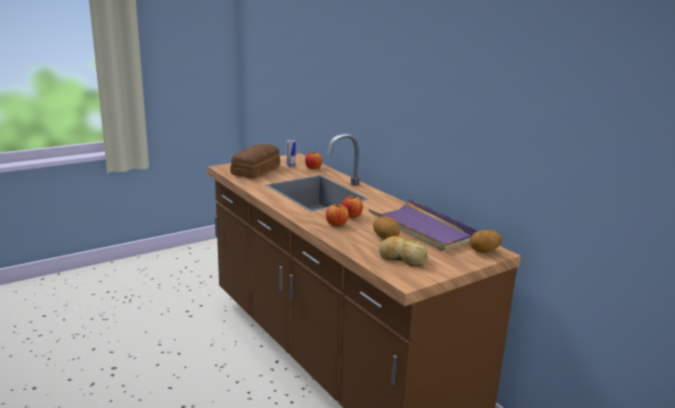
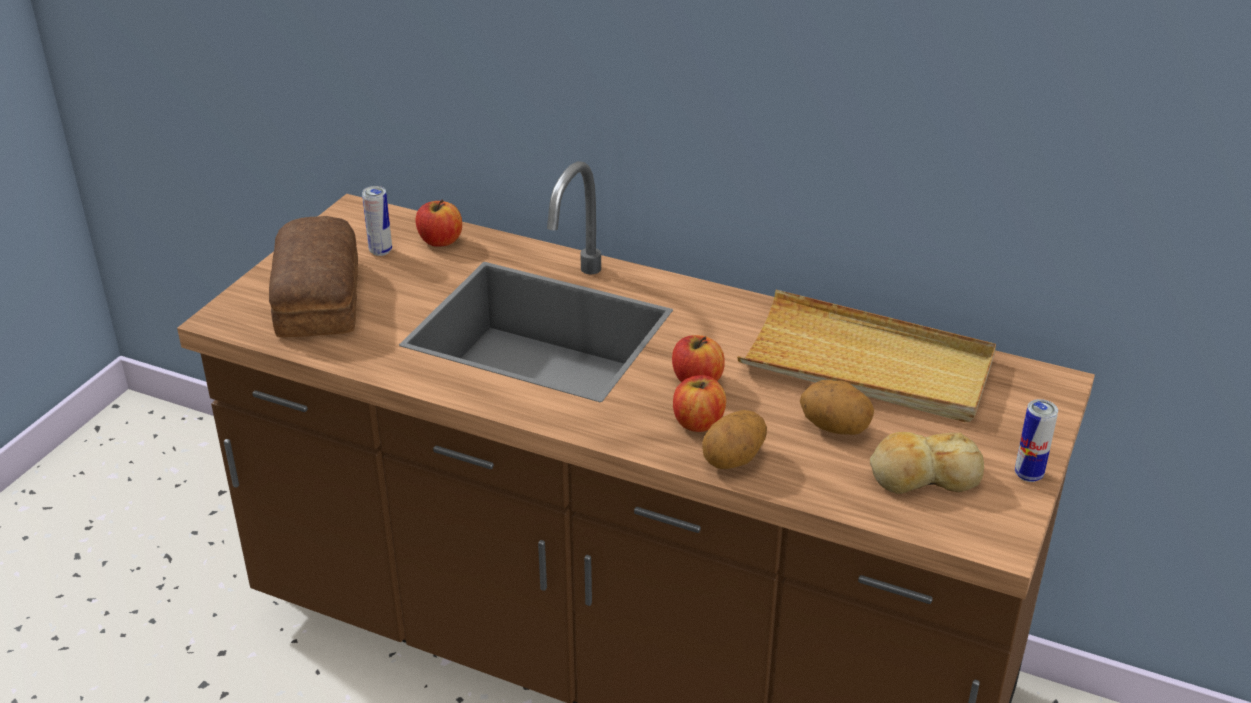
camera: 30 degrees left, 15 degrees up
(423, 228) = (867, 365): purple tray -> beige tray
(447, 270) = (1028, 475): none -> can
(484, 251) = (1032, 390): potato -> potato (734, 460)

